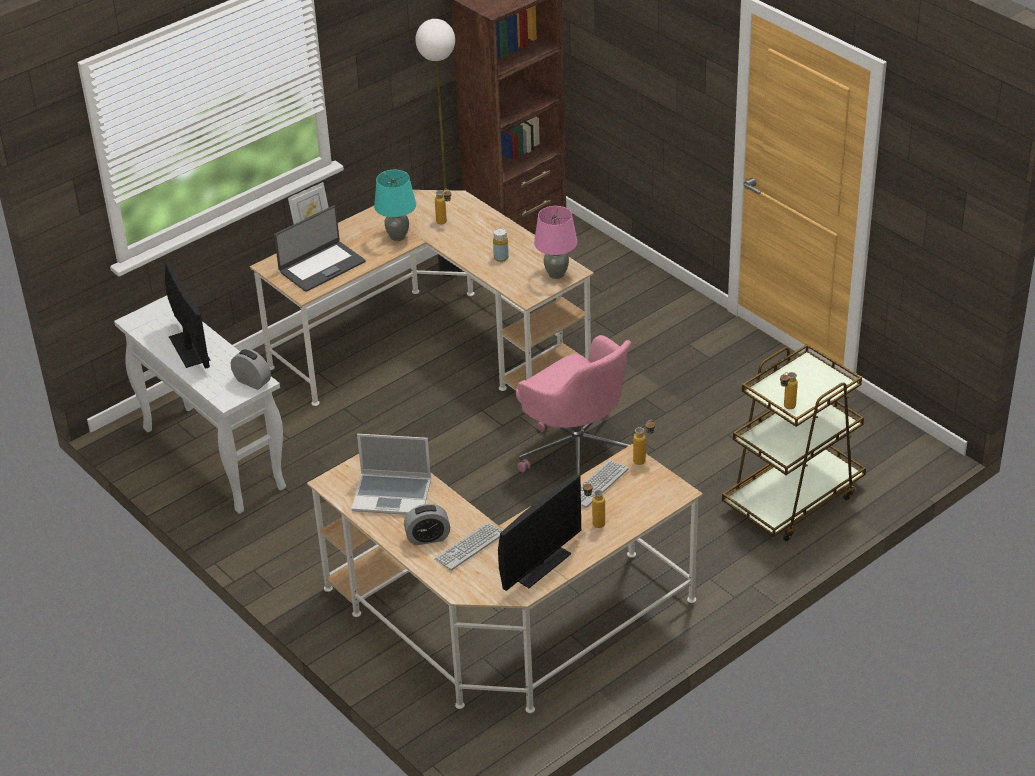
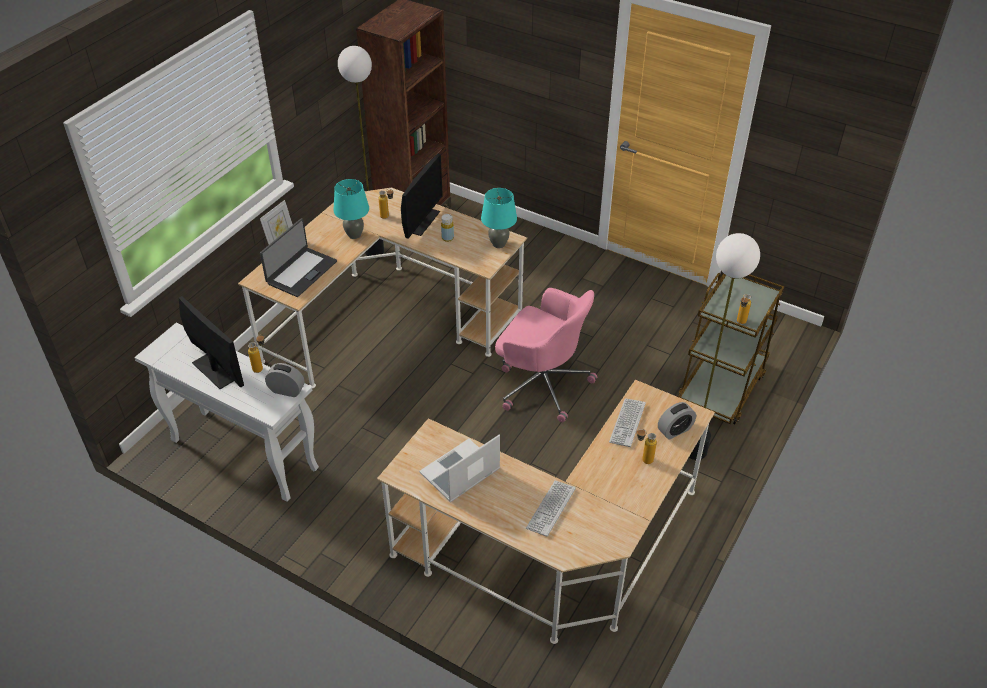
camera: 20 degrees left, 5 degrees up
(393, 495) = (460, 473): laptop -> laptop turned 150 degrees clockwise
(428, 538) = (510, 508): alarm clock -> alarm clock (675, 430)
(539, 564) = (618, 511): monitor -> monitor (422, 221)
(556, 274) = (499, 244): pink table lamp -> turquoise table lamp
(644, 460) = (652, 392): bottle -> bottle (261, 367)
(721, 558) = (694, 450): none -> floor lamp

